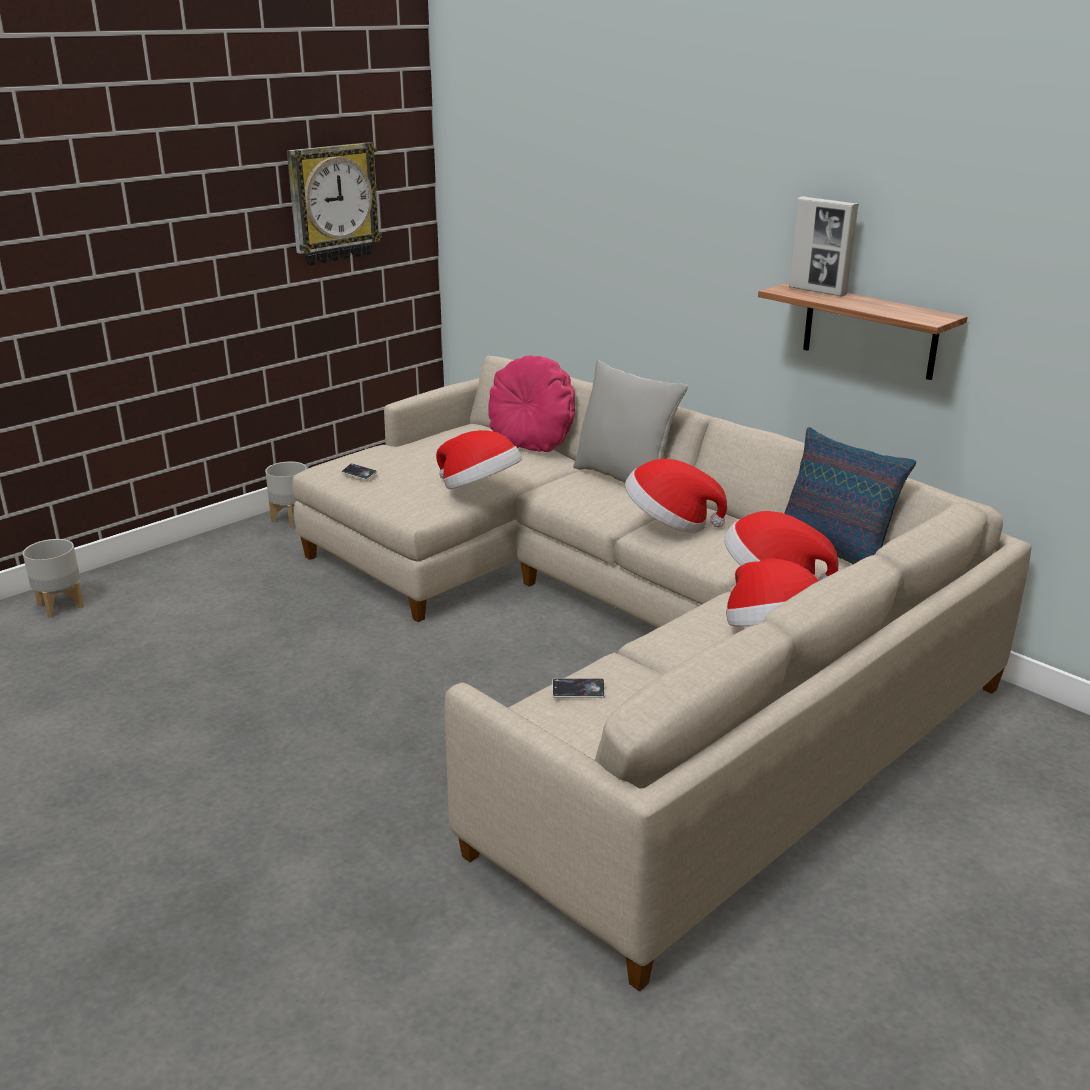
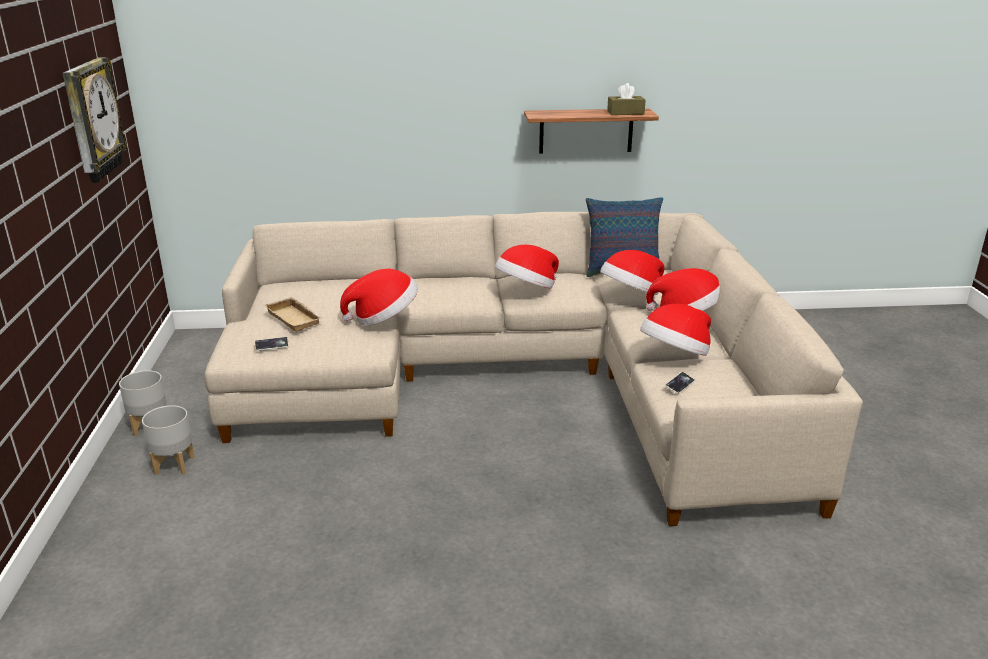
camera: 50 degrees left, 0 degrees up
(60, 606) = (76, 594): grey planter -> grey planter (174, 465)
(415, 459) = (296, 318): none -> beige tray
(531, 445) = (347, 281): pink pillow -> none
(625, 478) = (444, 277): grey pillow -> none
(653, 664) = (675, 355): none -> hat
(817, 291) = (555, 112): picture frame -> none
(905, 313) = (625, 113): none -> brown tissue box

